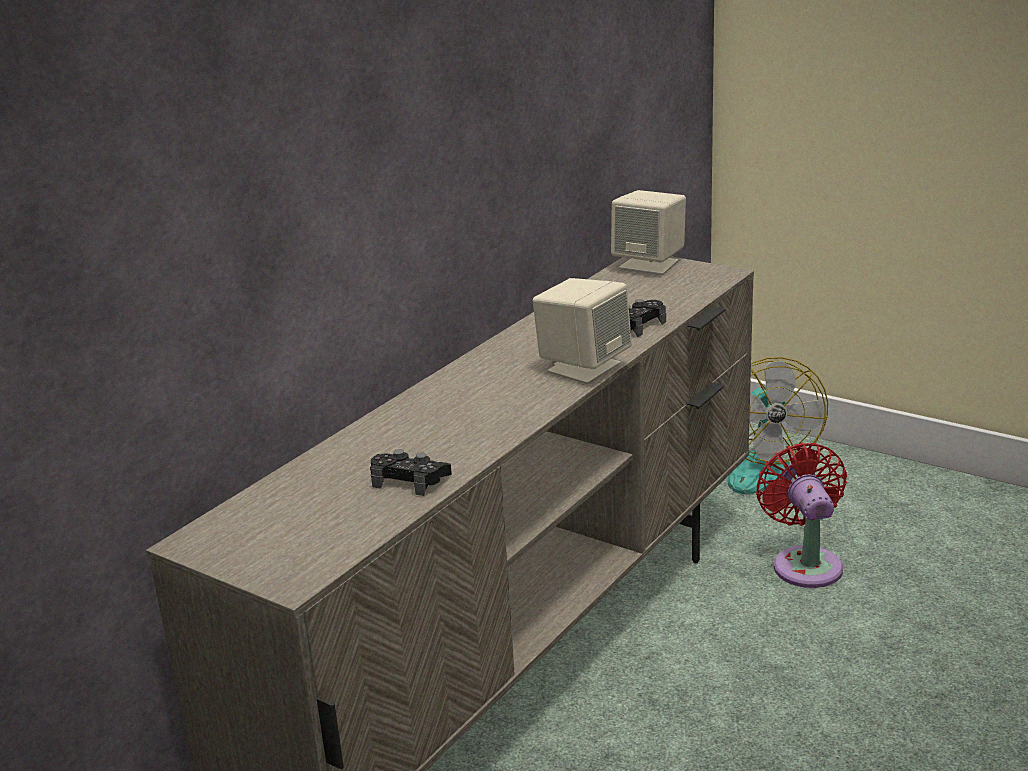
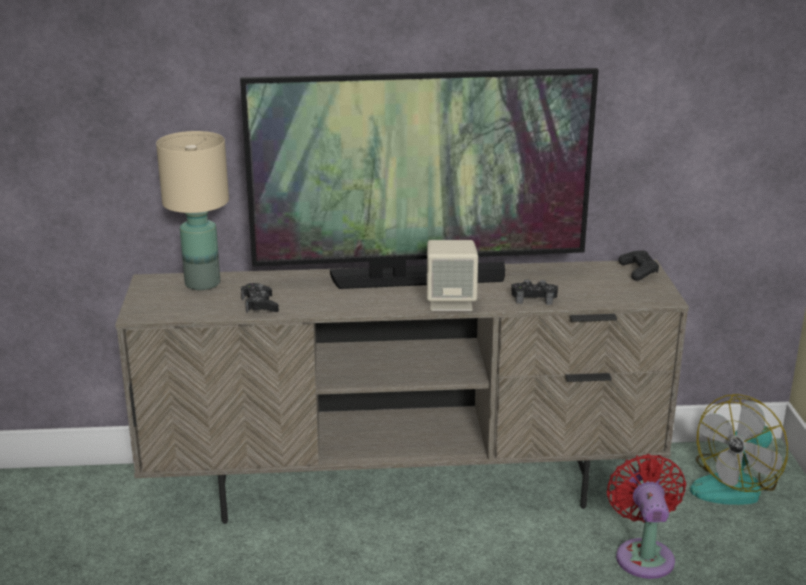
camera: 50 degrees right, 0 degrees up
(277, 501) = (203, 283): none -> beige table lamp
(493, 364) = (419, 277): none -> television
(650, 264) = (638, 271): beige speaker -> black game controller
(805, 563) = (643, 554): red fan -> red fan turned 45 degrees counterclockwise

